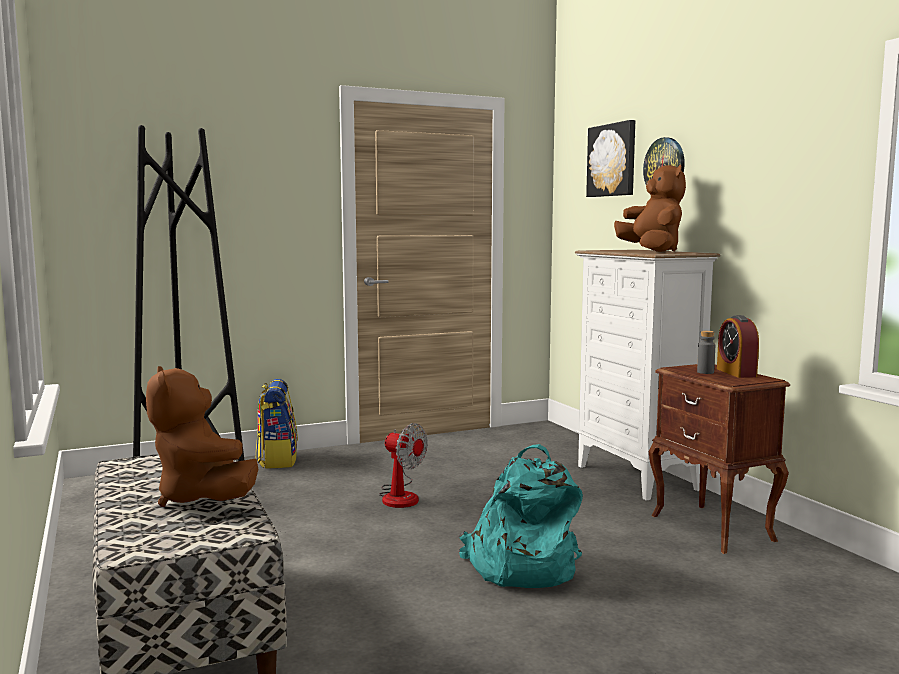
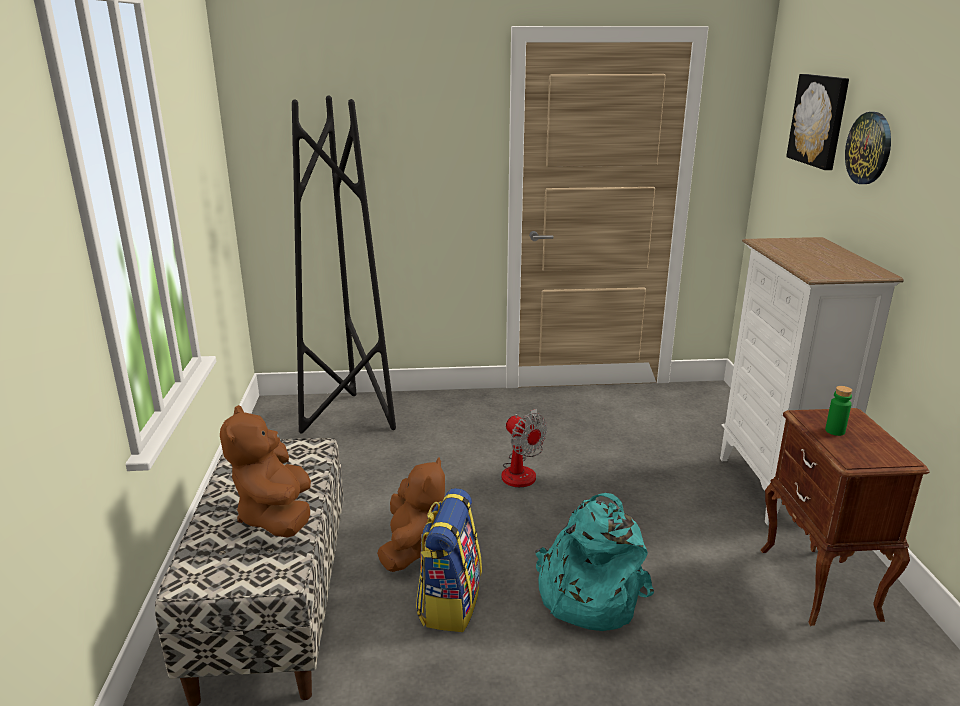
camera: 20 degrees right, 15 degrees up
(277, 460) = (435, 400): backpack -> backpack (449, 602)
(652, 251) = (824, 259): brown plush toy -> brown plush toy (412, 548)
(705, 372) = (835, 431): grey bottle -> green bottle
(736, 373) = (873, 438): alarm clock -> none

